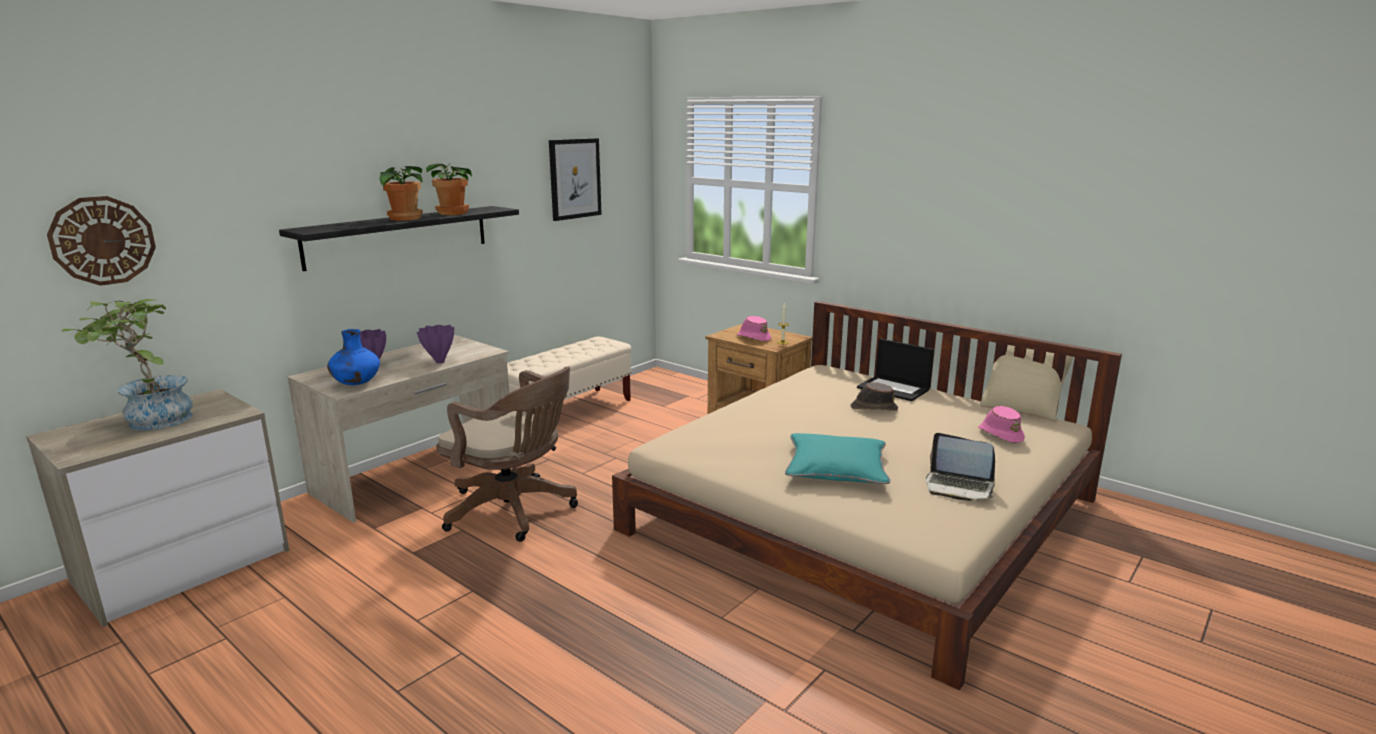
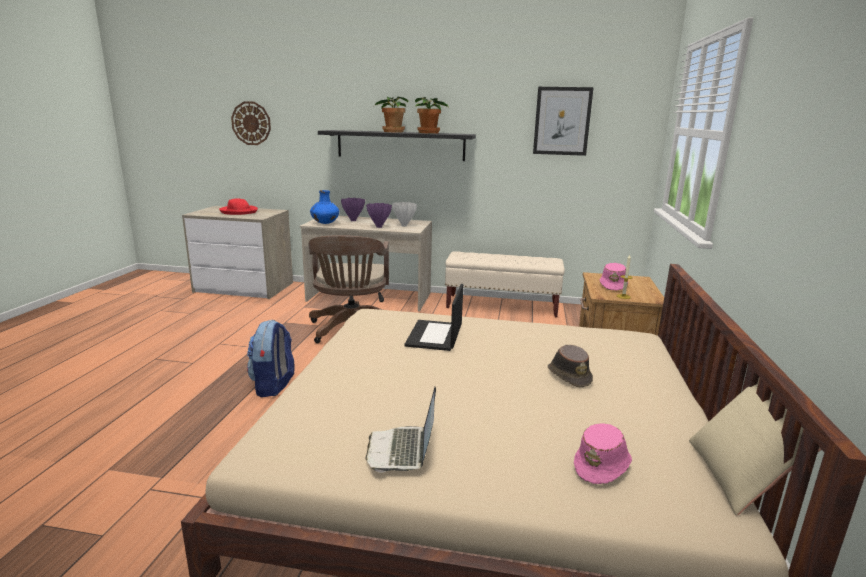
camera: 60 degrees right, 0 degrees up
(150, 421) = (239, 211): potted plant -> red hat
(457, 350) = (404, 225): none -> white vase
(612, 593) = (273, 386): none -> backpack
(836, 468) = (391, 380): turquoise pillow -> none
(894, 389) = (647, 378): laptop -> laptop (435, 336)

